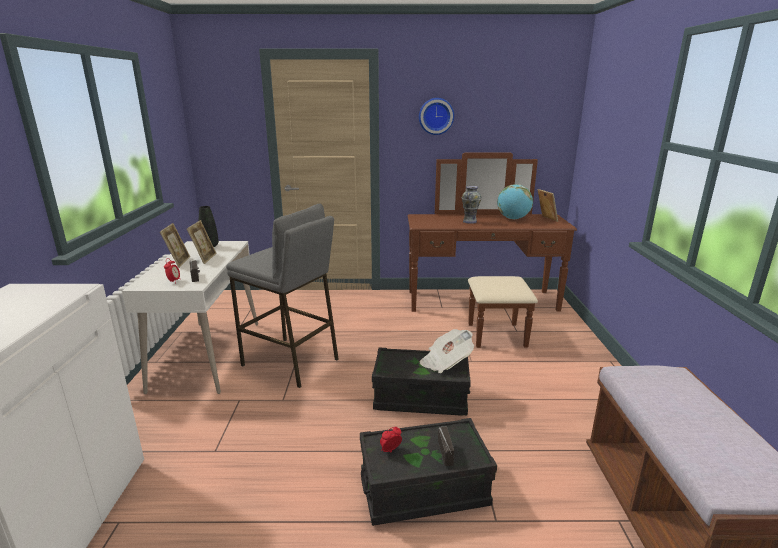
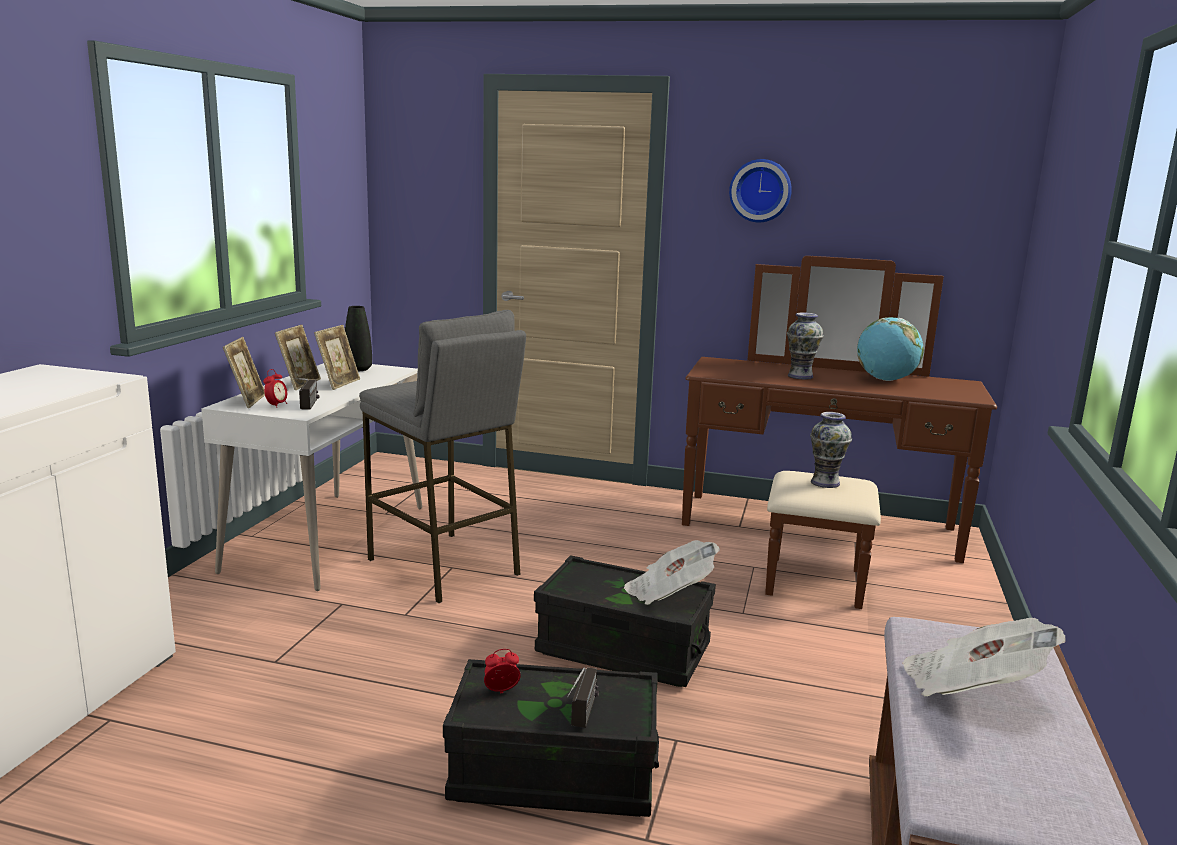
camera: 15 degrees right, 5 degrees down
(500, 281) = (825, 482): none -> vase
(546, 219) = (949, 386): picture frame -> picture frame (247, 401)
(677, 407) = (971, 688): none -> newspaper

